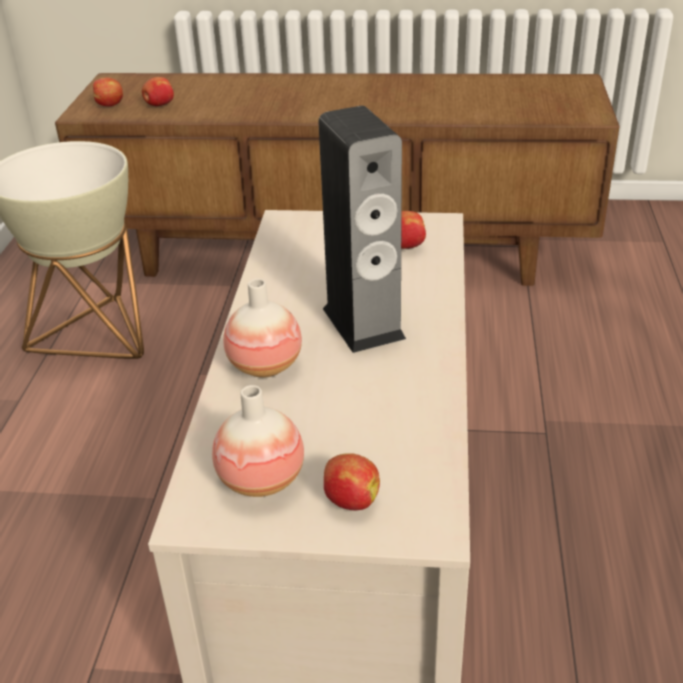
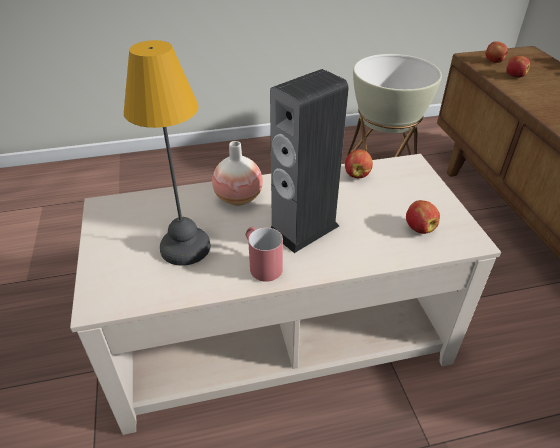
camera: 70 degrees right, 5 degrees up
(261, 480) = (134, 222): vase -> none
(350, 500) = (120, 261): apple -> apple (357, 174)
(353, 430) = (185, 248): none -> table lamp
(415, 367) = (262, 264): none -> red mug

